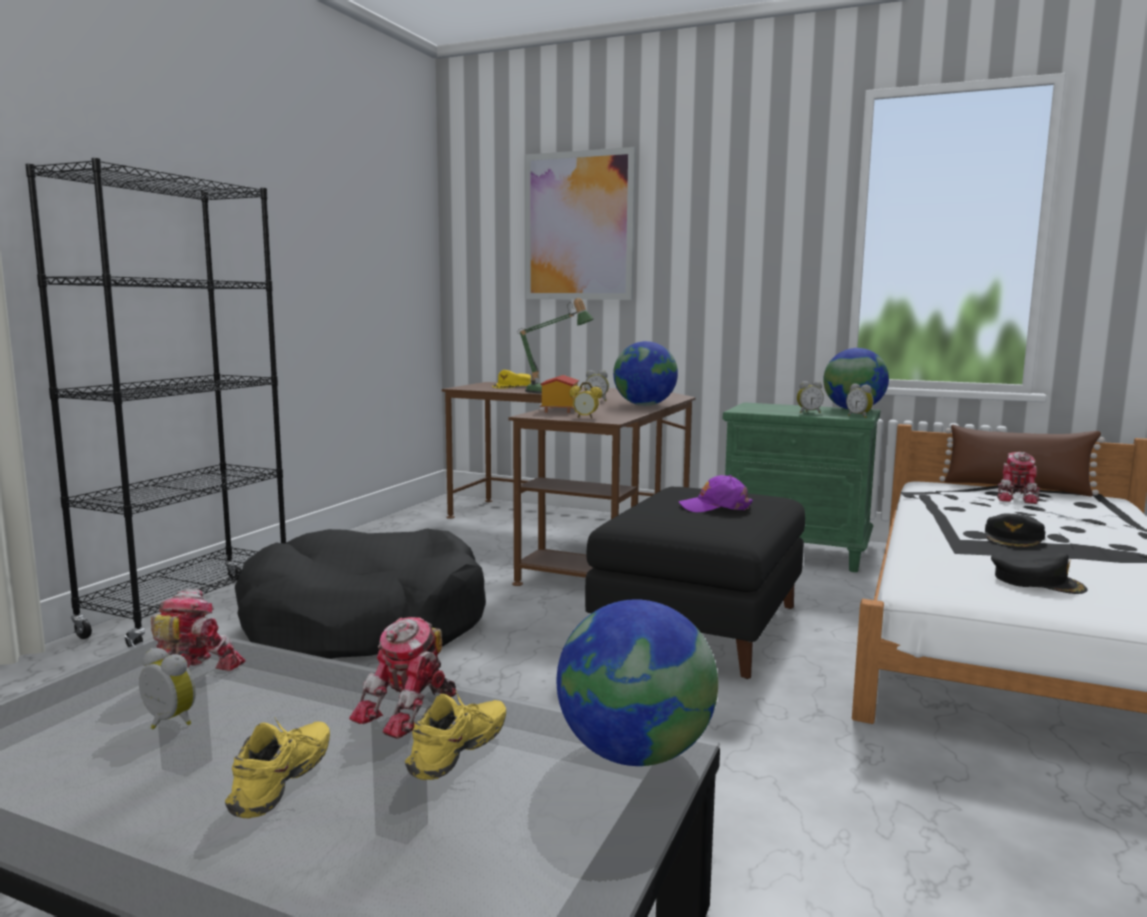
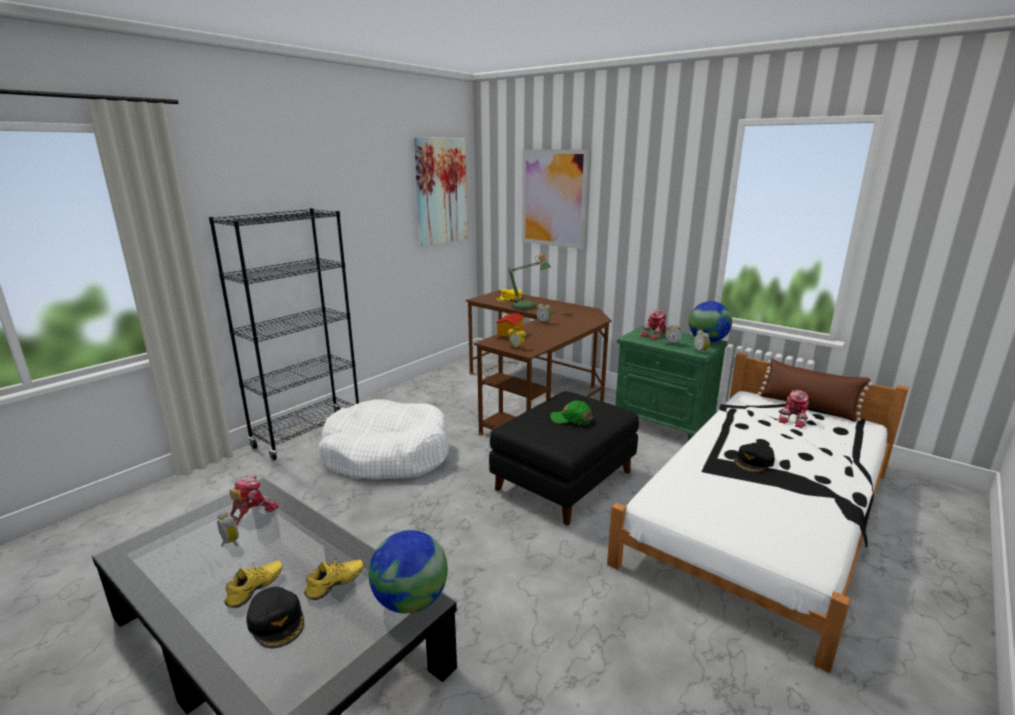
camera: 15 degrees right, 10 degrees up
(364, 623) = (387, 454): black dog bed -> white dog bed
(394, 215) = (441, 191): none -> picture
(410, 711) = (330, 553): toy robot -> toy robot (655, 335)
(644, 405) = (567, 331): globe -> none
(715, 507) = (571, 418): purple cap -> green cap
(1037, 581) = (729, 506): black cap -> black cap (277, 621)

